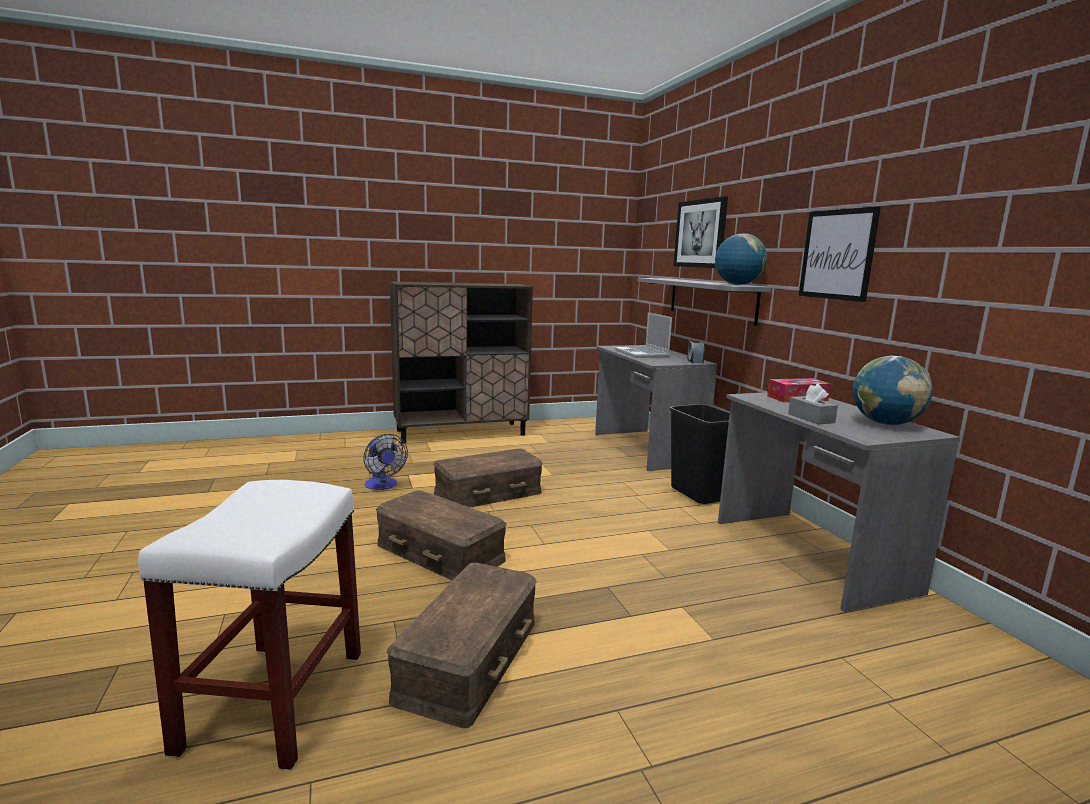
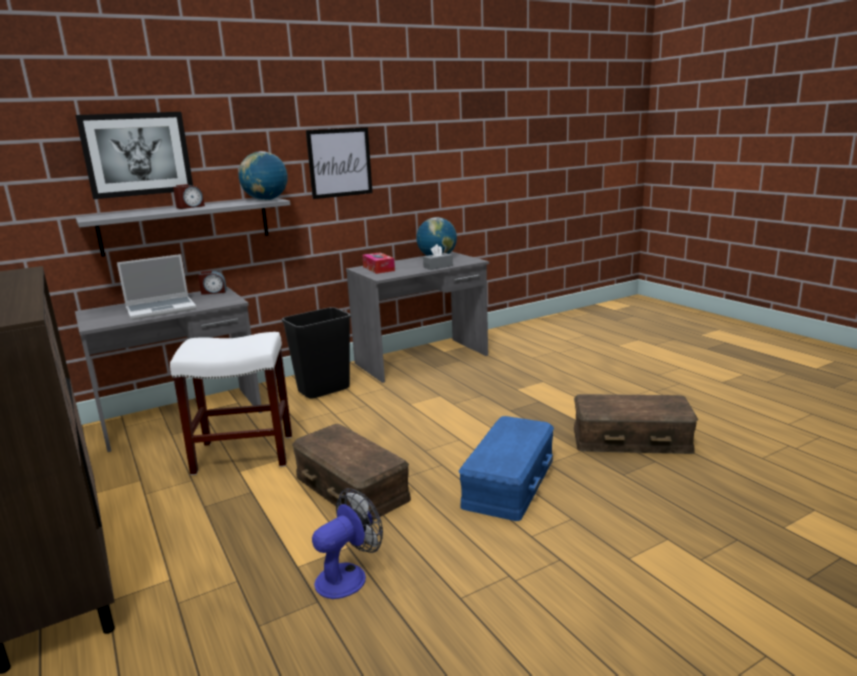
camera: 100 degrees left, 5 degrees up
(274, 699) = (738, 490): white stool -> white stool (243, 454)
(441, 552) = (508, 481): brown storage box -> blue storage box
(703, 281) = (190, 207): none -> alarm clock

